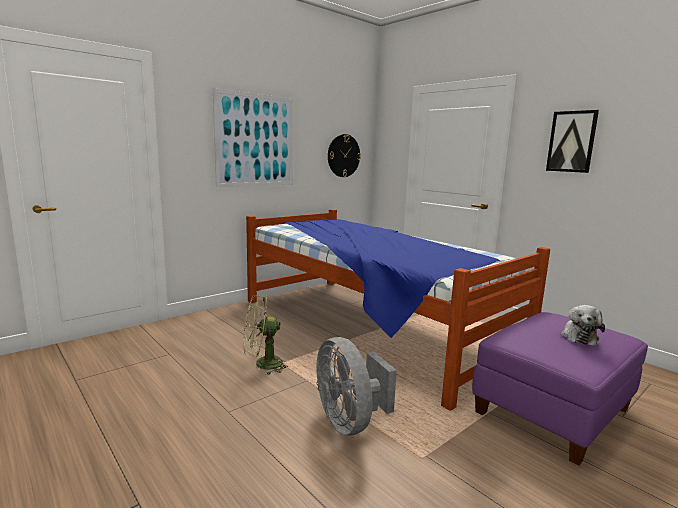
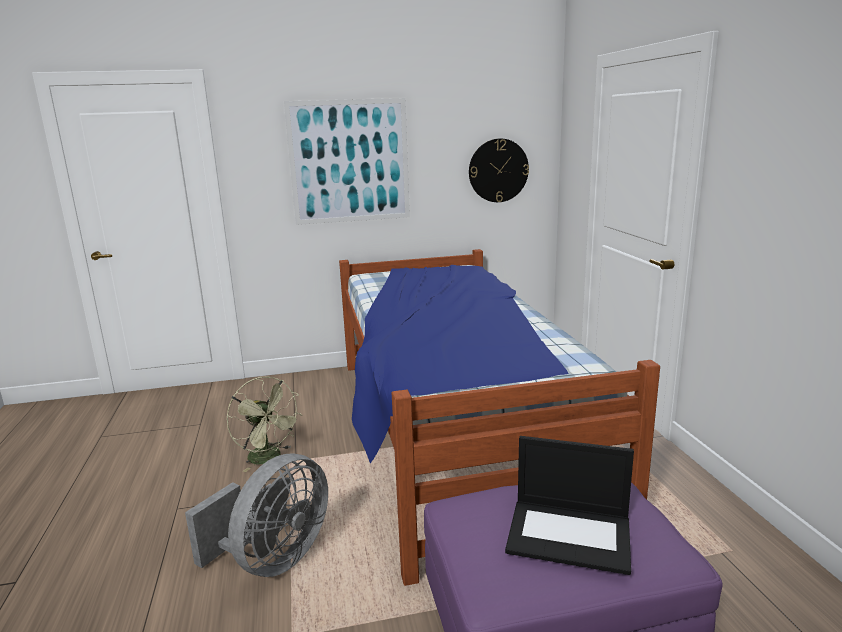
camera: 30 degrees right, 5 degrees up
(262, 364) = (269, 458): green fan -> green fan turned 150 degrees counterclockwise
(349, 421) = (273, 560): grey fan -> grey fan turned 150 degrees counterclockwise
(571, 141) = (785, 160): picture -> none
(579, 336) = (570, 535): plush toy -> laptop

